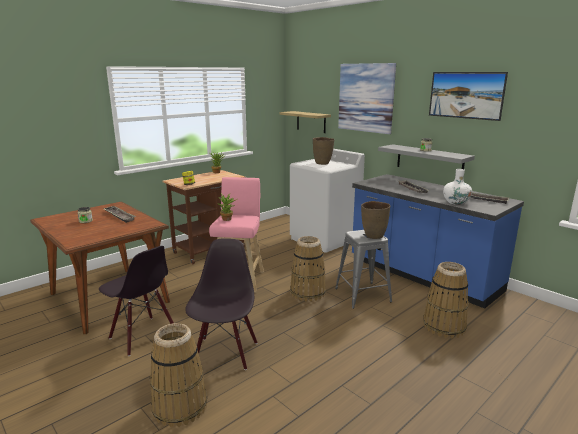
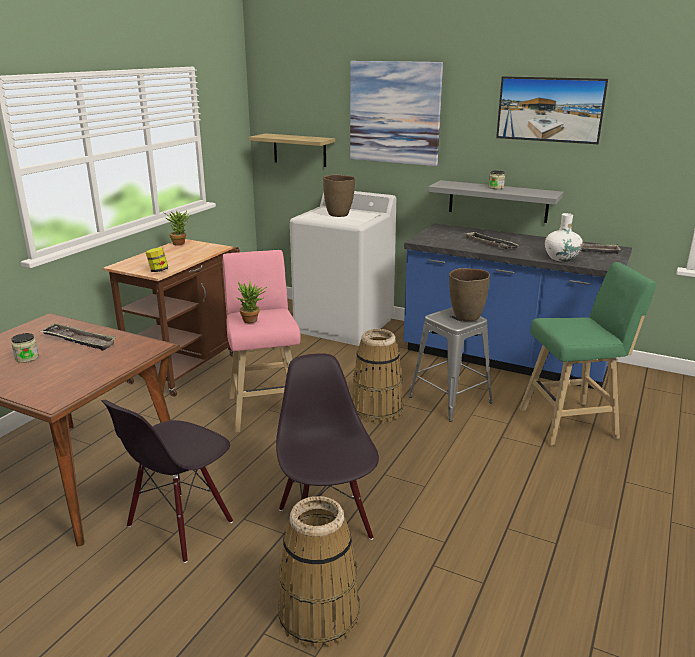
camera: 20 degrees left, 5 degrees up
(142, 335) = (180, 525): black chair -> black chair turned 105 degrees clockwise
(444, 326) = (572, 423): basket -> green stool

